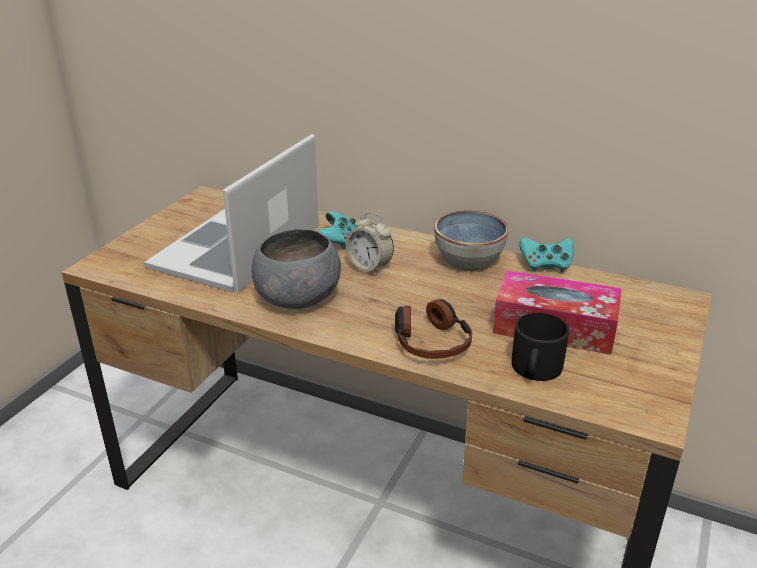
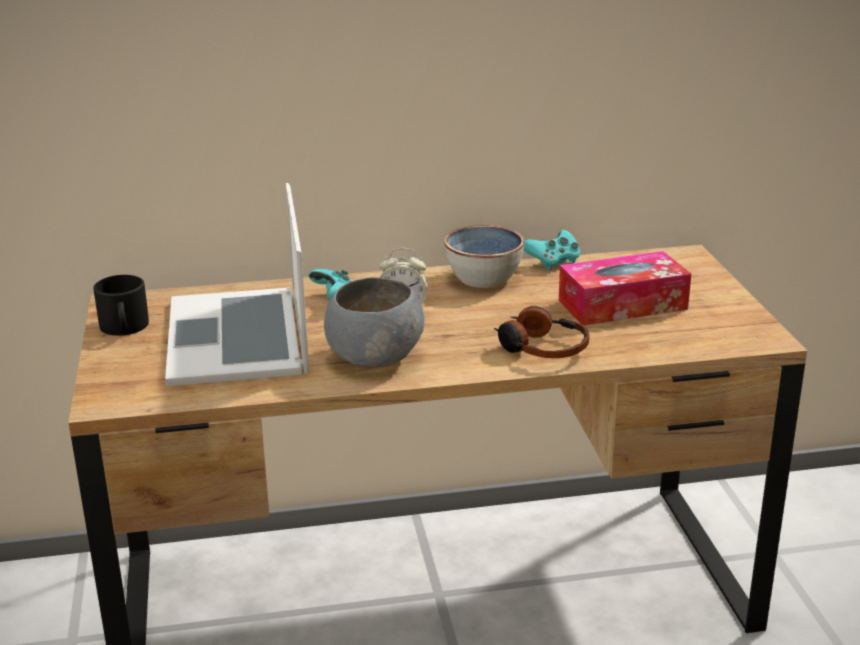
camera: 35 degrees left, 5 degrees down
(535, 369) = (648, 338): black mug -> black mug (124, 327)

